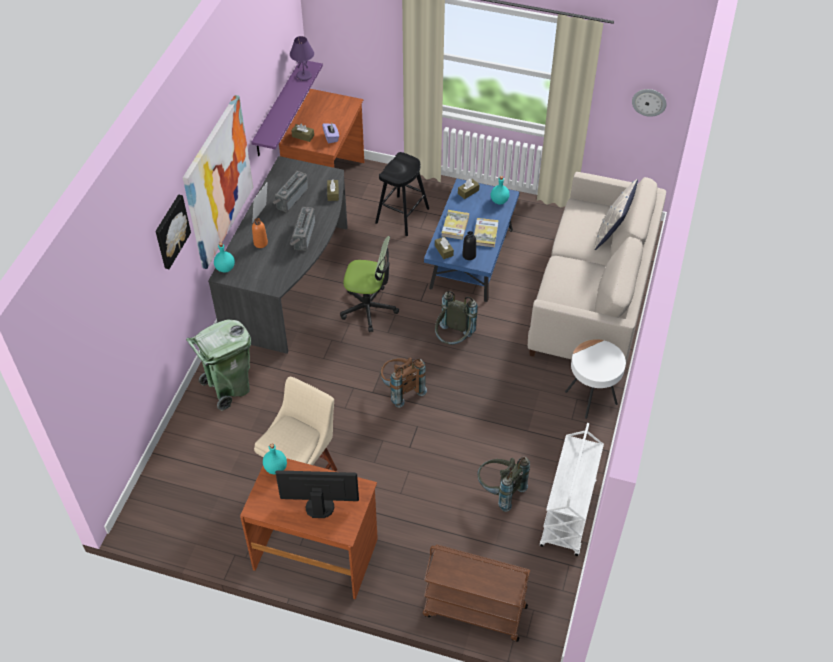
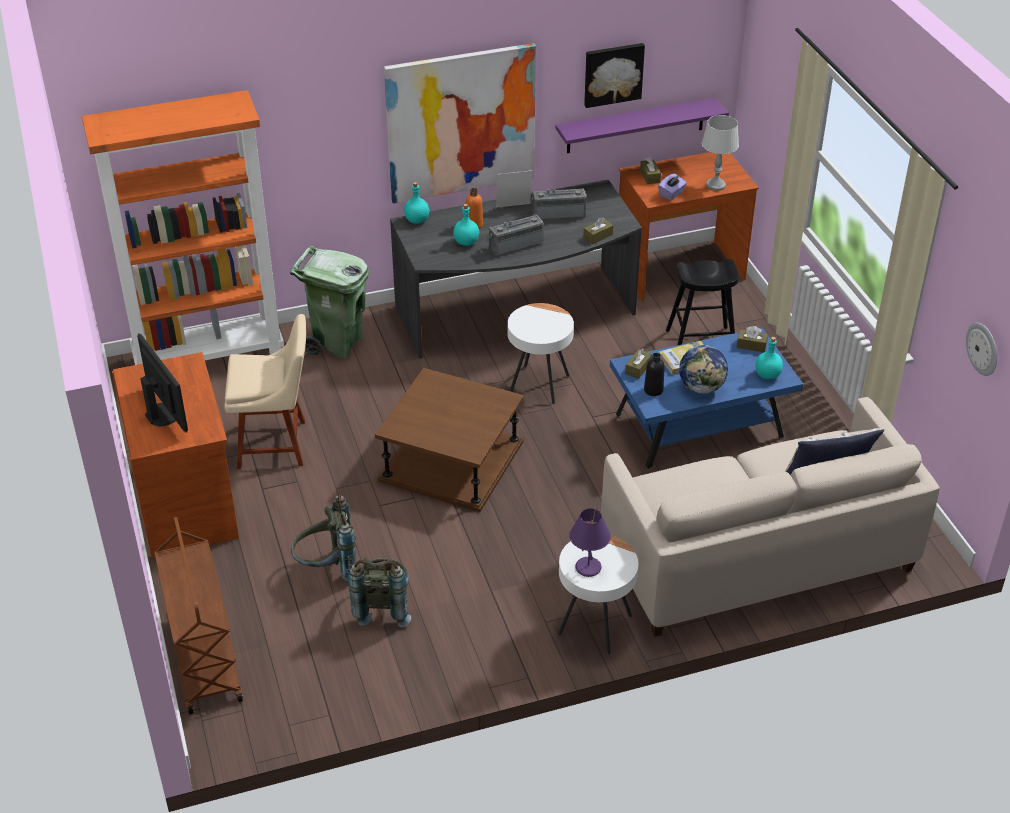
camera: 55 degrees right, 10 degrees down
(171, 231) = (339, 112): picture -> picture (613, 74)
(172, 467) = (210, 356): none -> orange bookcase
(275, 468) = (187, 364): turquoise bottle -> turquoise bottle (466, 242)
(304, 76) = (693, 111): purple table lamp -> purple table lamp (589, 568)
(342, 114) = (715, 185): none -> grey table lamp
(369, 308) = (539, 384): office chair -> white side table
(401, 390) = (451, 461): brown backpack -> brown side table
(453, 340) = (562, 468): grey backpack -> grey backpack (327, 568)
(485, 234) = (701, 387): book -> globe
(568, 514) = (400, 682): white cart -> none

